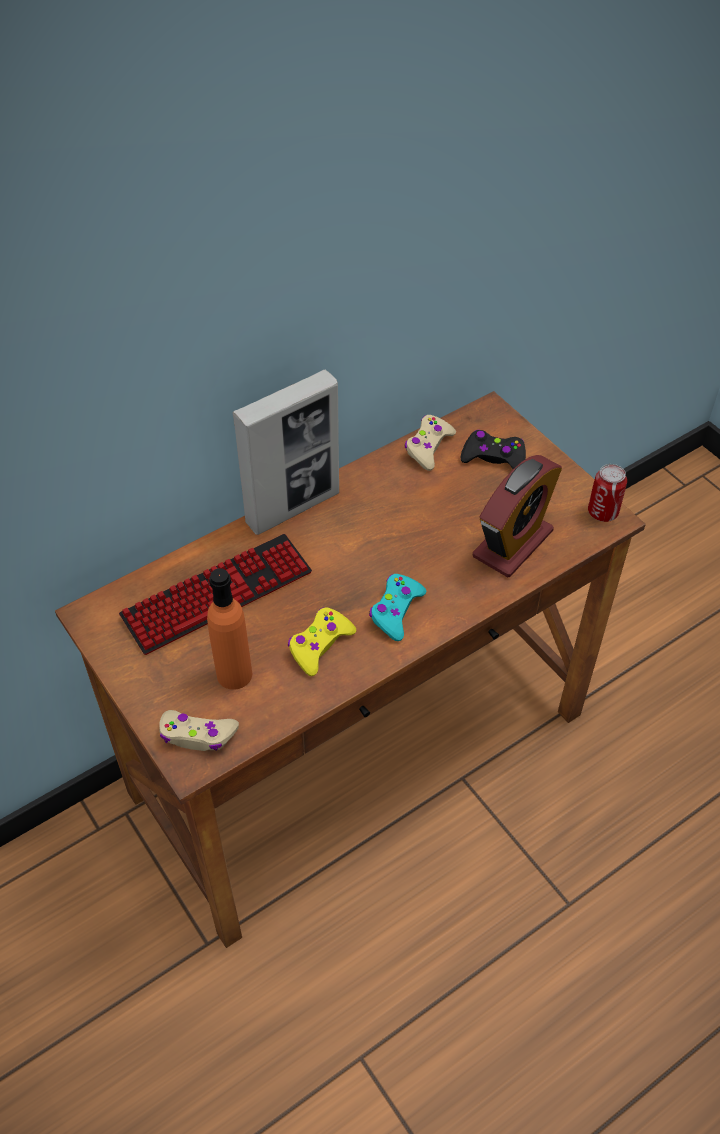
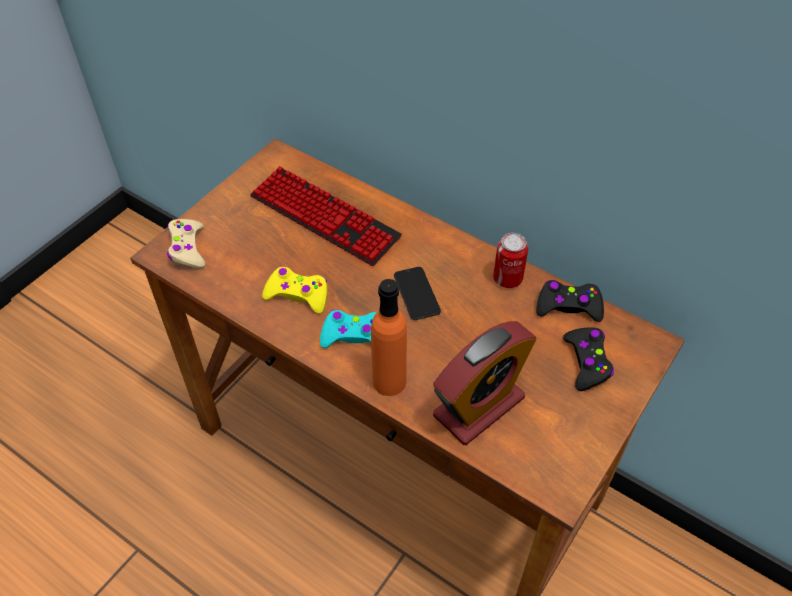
camera: 70 degrees right, 0 degrees up
(234, 674) = (250, 251): orange bottle -> orange bottle (389, 381)
(293, 508) = (439, 234): picture frame -> none
(364, 548) = (416, 294): none -> phone
(428, 447) = (568, 306): beige game controller -> black game controller
(512, 544) = (479, 406): alarm clock -> alarm clock turned 60 degrees counterclockwise
(602, 512) = (566, 479): can -> can (507, 278)

